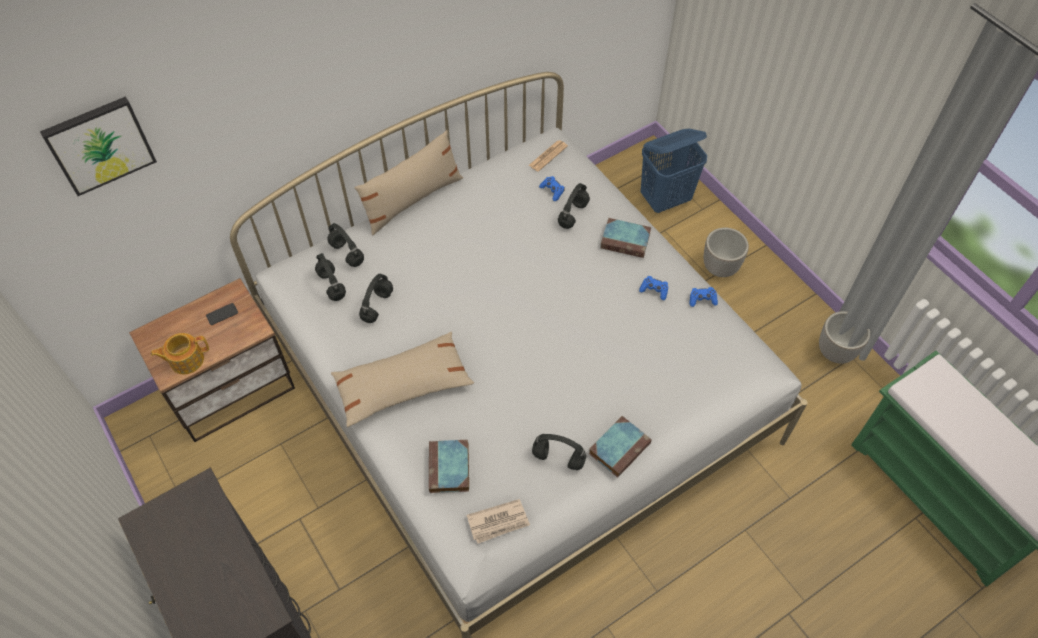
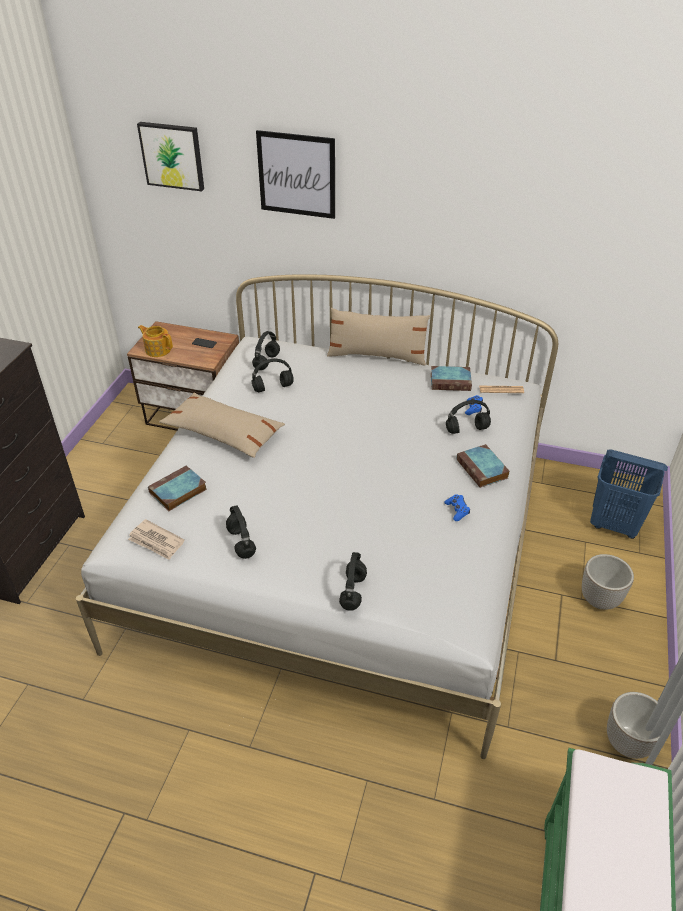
camera: 50 degrees right, 15 degrees down
(268, 78) = (297, 175): none -> picture
(347, 254) = (298, 354): black headphones -> black headphones (353, 592)
(619, 447) = (287, 572): book -> book (451, 381)
(702, 299) = (486, 544): blue game controller -> none

